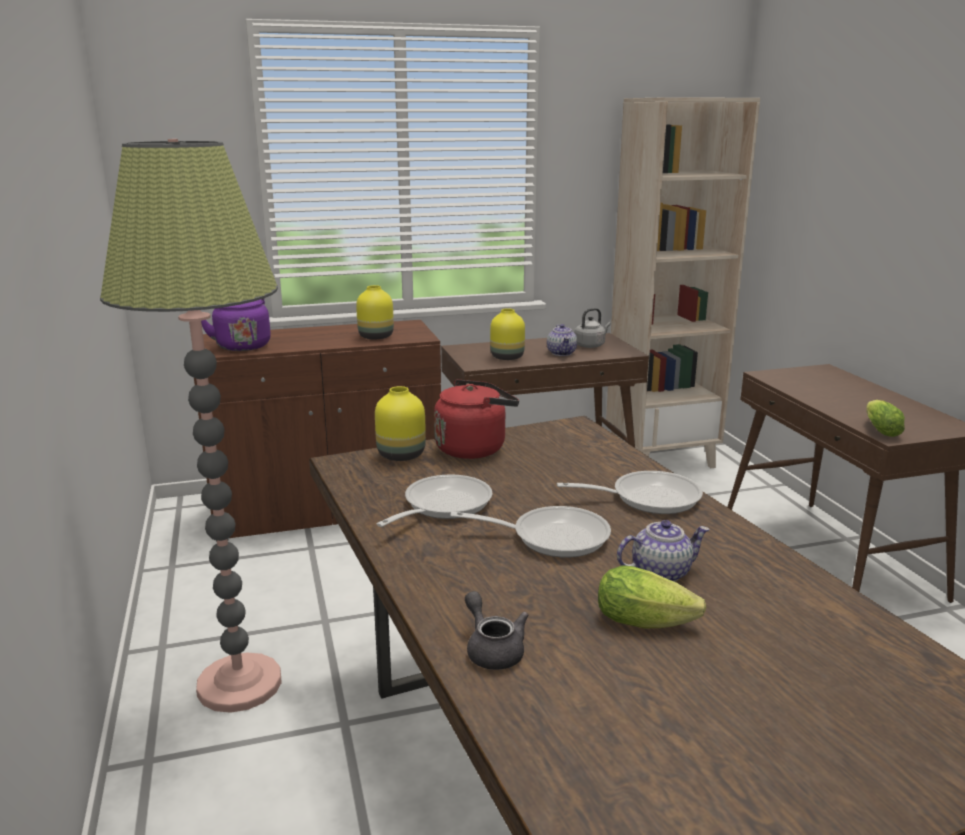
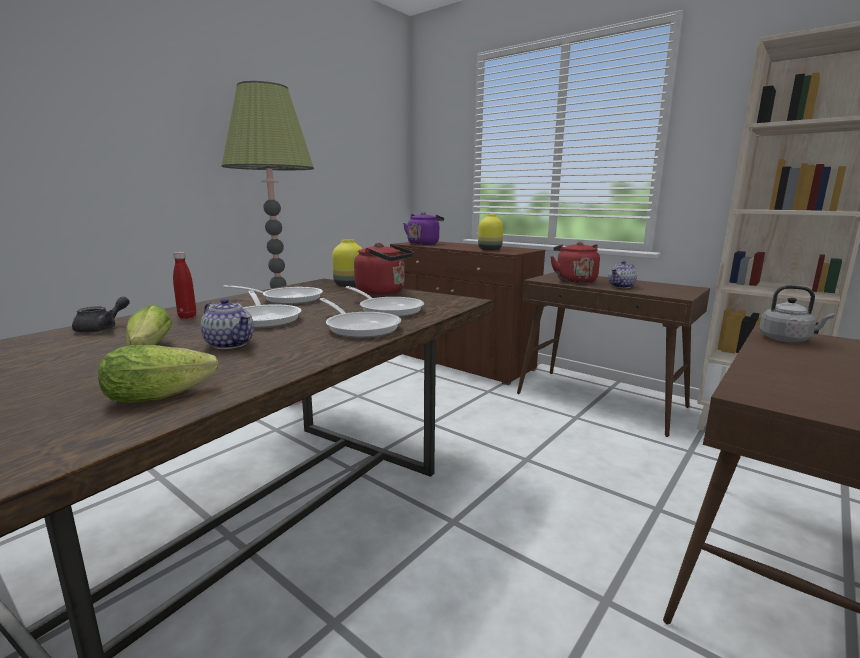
camera: 55 degrees right, 5 degrees down
(480, 583) = (187, 316): none -> red bottle
(507, 357) = (574, 281): yellow vase -> red kettle
(577, 468) = (388, 309): none -> frying pan
(590, 345) = (662, 288): grey kettle -> grey kettle (787, 339)
(879, 429) = (755, 387): lettuce -> lettuce (165, 394)

